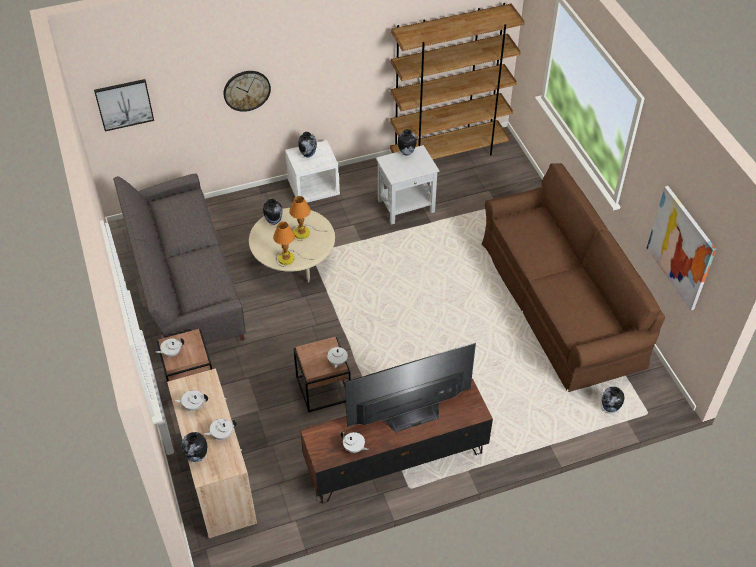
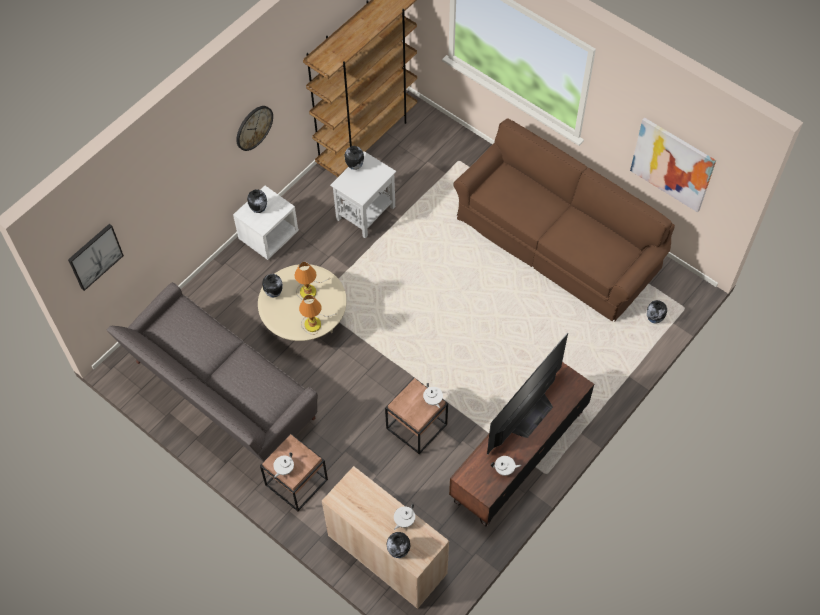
camera: 30 degrees left, 10 degrees up
(193, 405) = (361, 509): white teapot -> none
(246, 90) = (193, 182): wall clock -> wall clock (254, 127)

